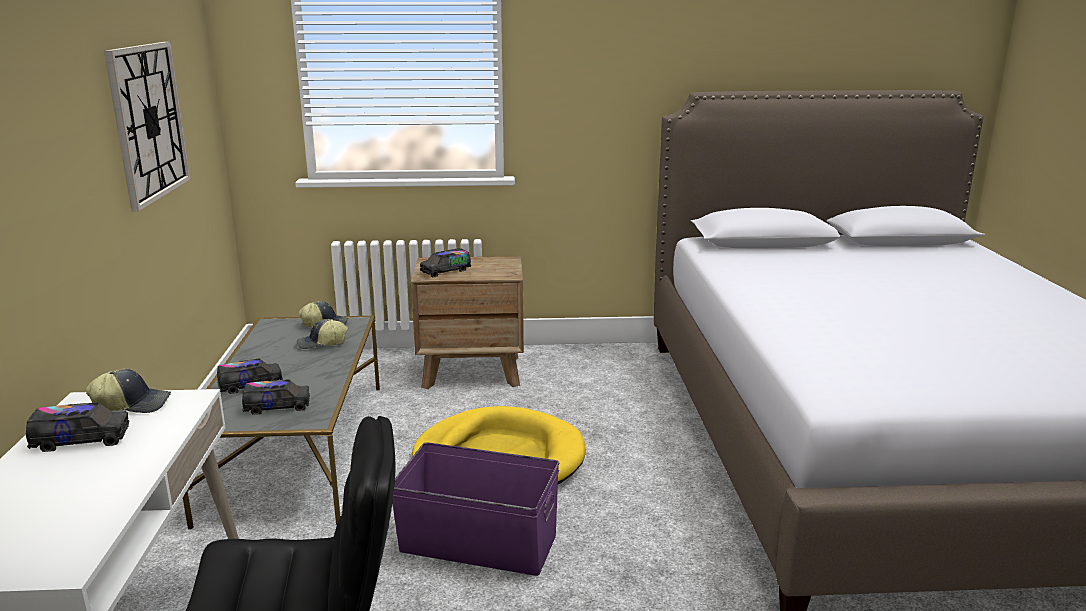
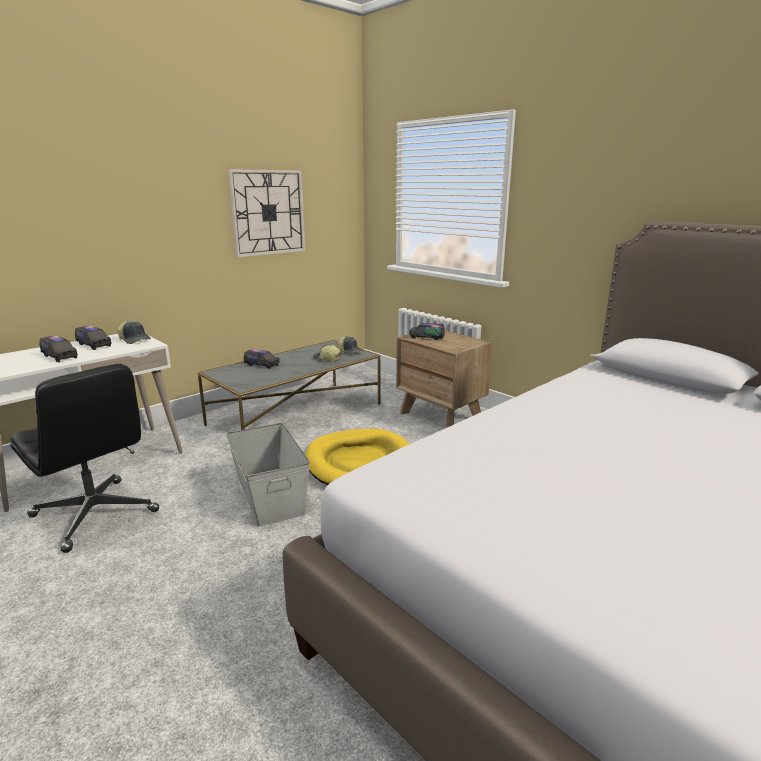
camera: 50 degrees right, 0 degrees up
(277, 407) = (248, 377): toy truck -> toy truck (59, 356)
(478, 542) = (270, 494): purple storage box -> grey storage box

